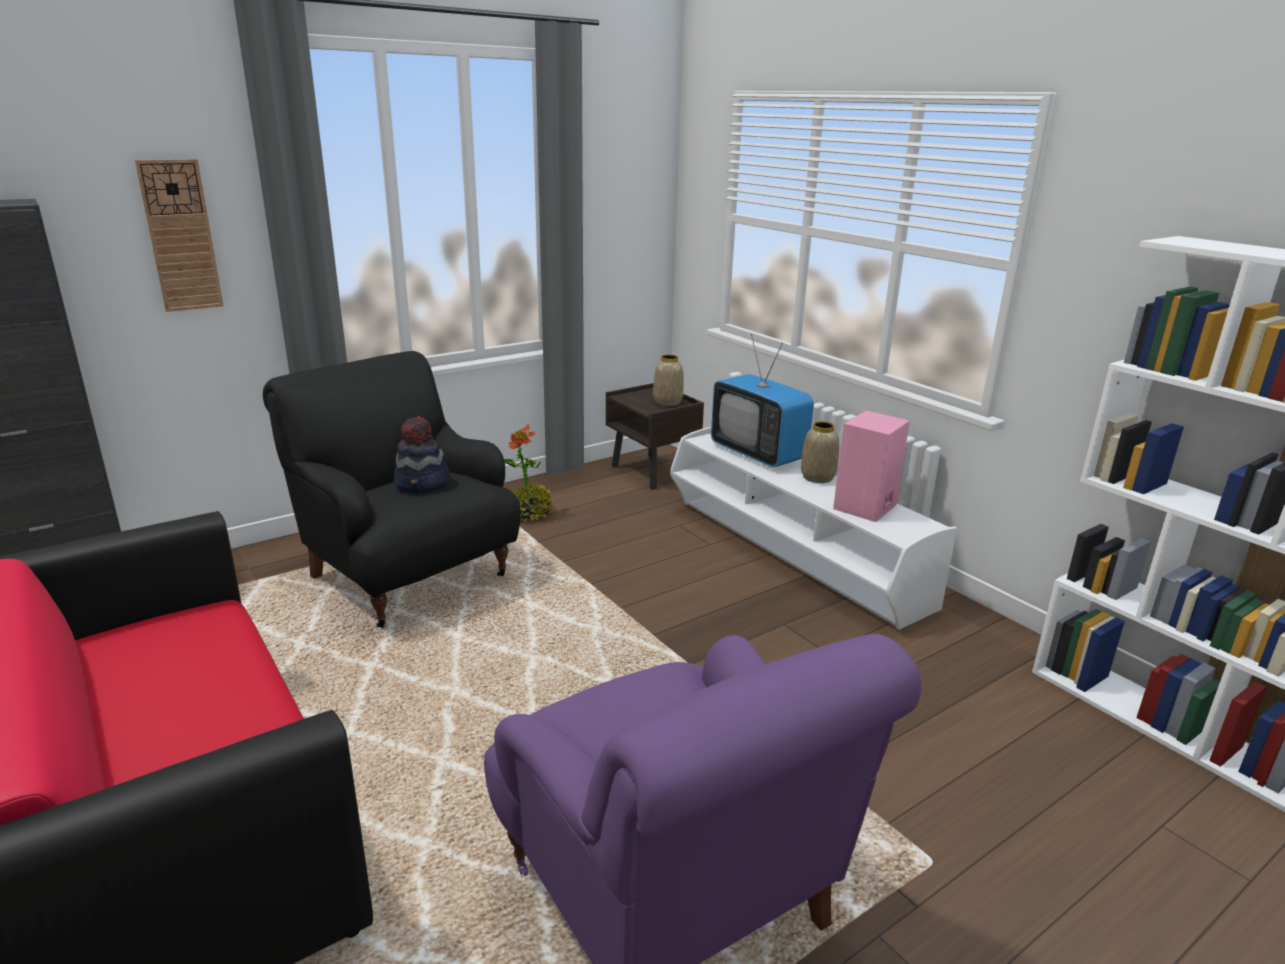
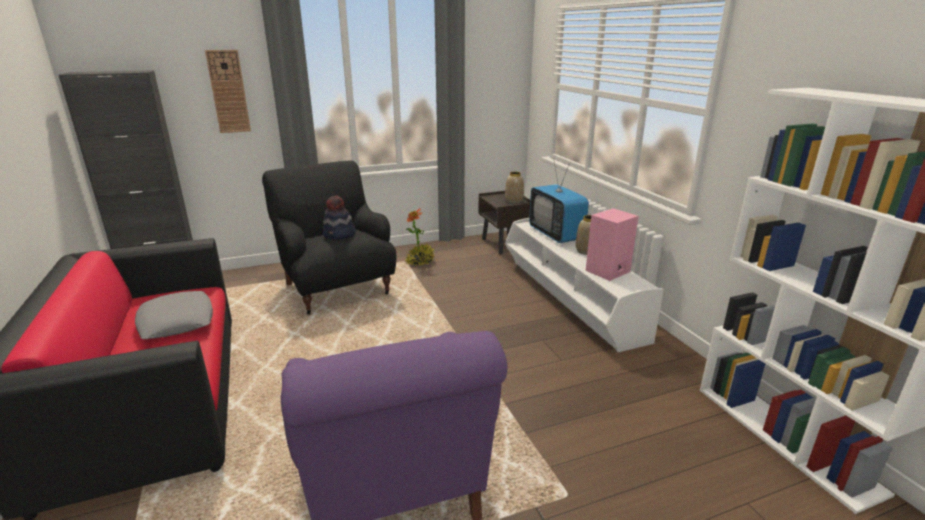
camera: 15 degrees right, 0 degrees up
(199, 675) = (177, 321): none -> grey pillow

